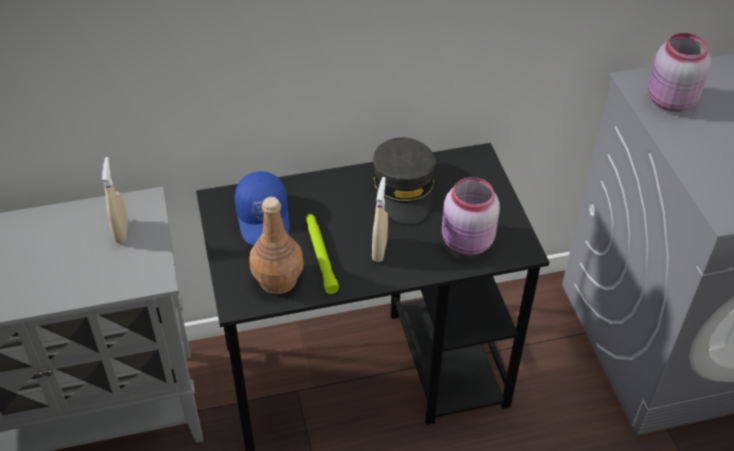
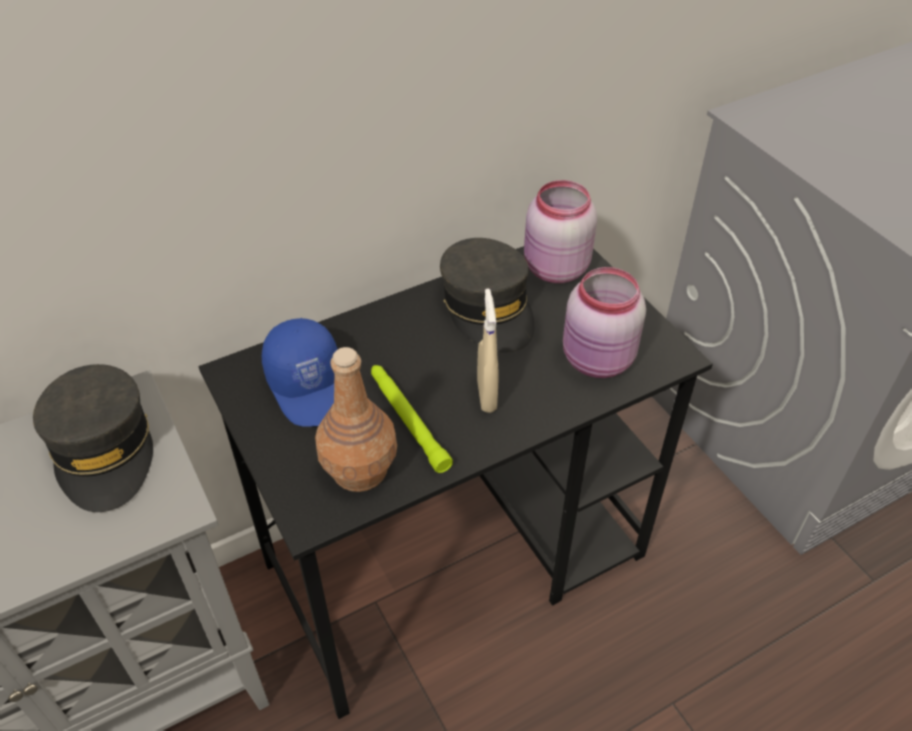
camera: 15 degrees left, 0 degrees up
(122, 232) = (104, 449): beige spray bottle -> grey cap
(669, 101) = (796, 130): pink jar -> pink jar (554, 269)

